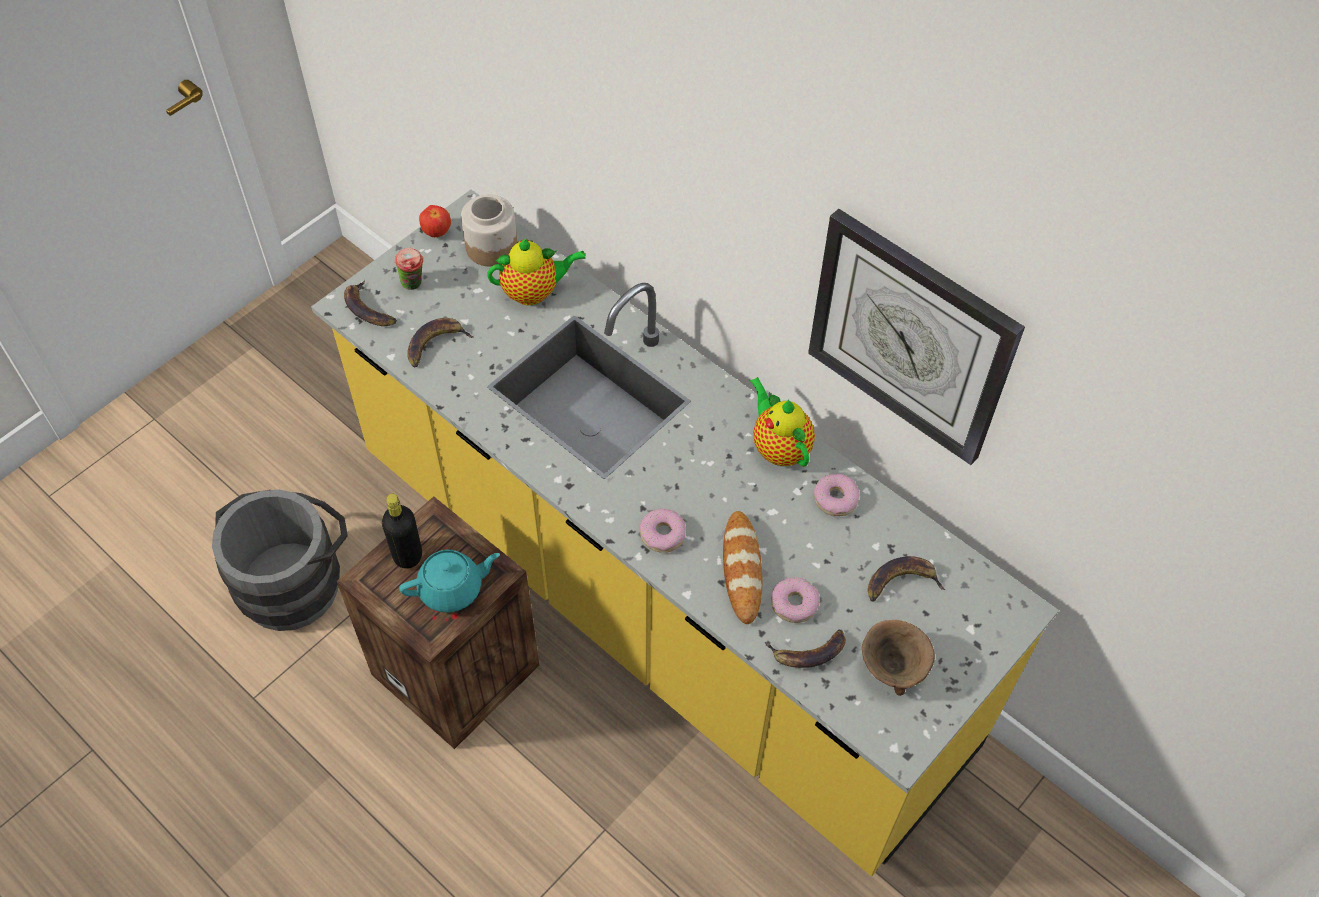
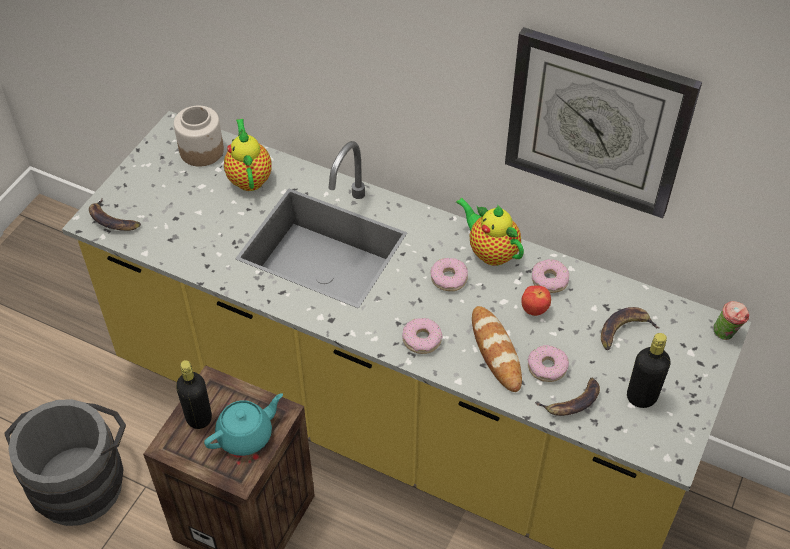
camera: 15 degrees left, 5 degrees down
(414, 285) = (146, 193): cup -> cup (726, 334)
(435, 344) = (180, 235): banana -> none
(437, 232) = (151, 149): apple -> apple (534, 310)
(534, 292) = (249, 177): teapot -> teapot turned 75 degrees counterclockwise
(719, 468) = (449, 278): none -> donut
(891, 668) = (641, 397): brown bowl -> black bottle

